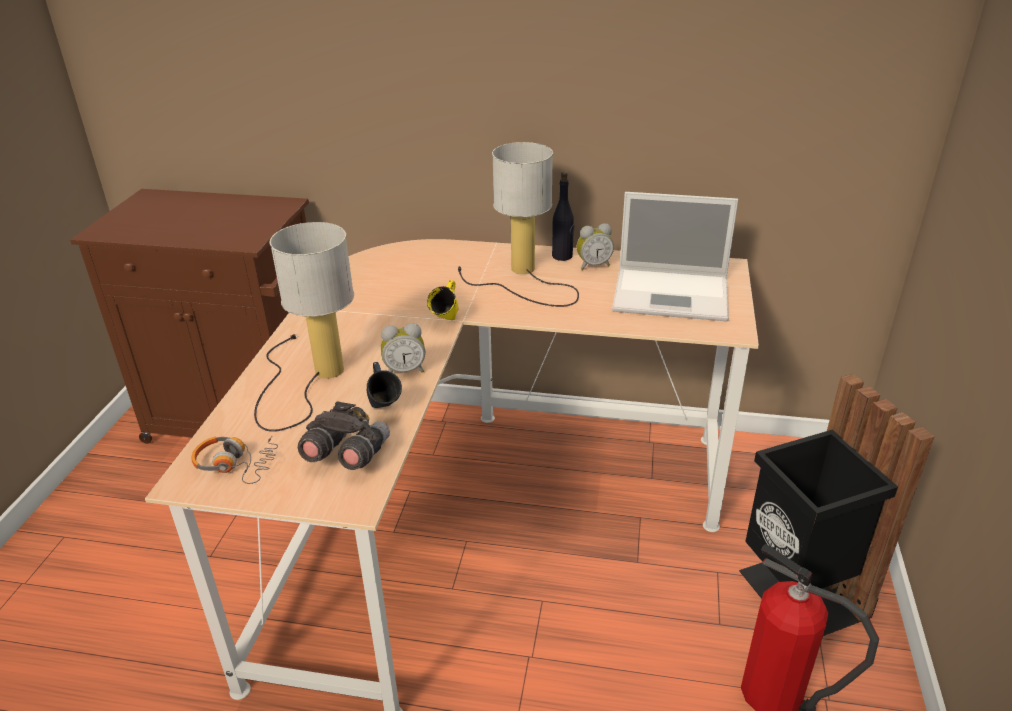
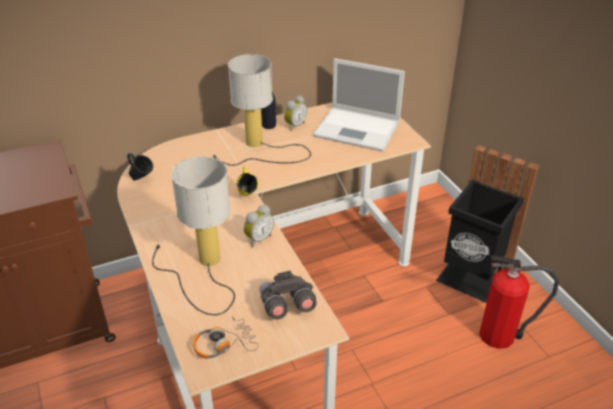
camera: 35 degrees left, 5 degrees up
(384, 410) = (275, 268): blue mug -> blue mug (141, 179)
(673, 294) = (358, 129): laptop -> laptop turned 45 degrees clockwise

